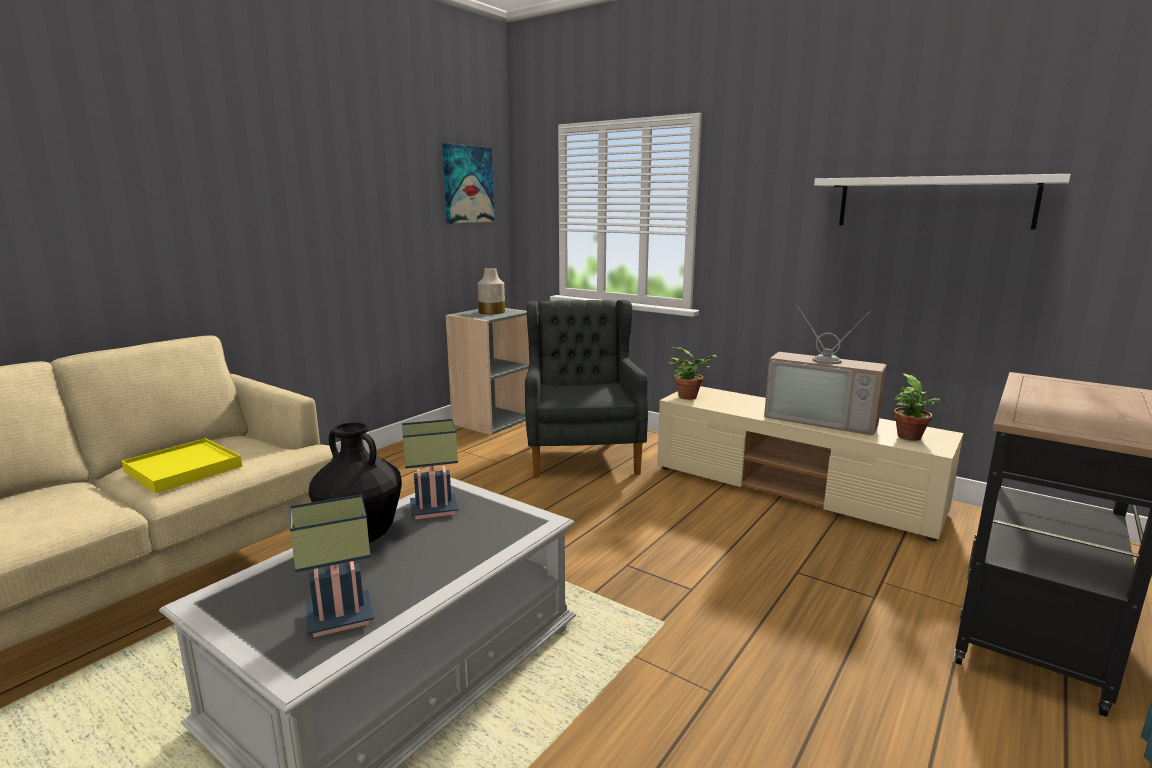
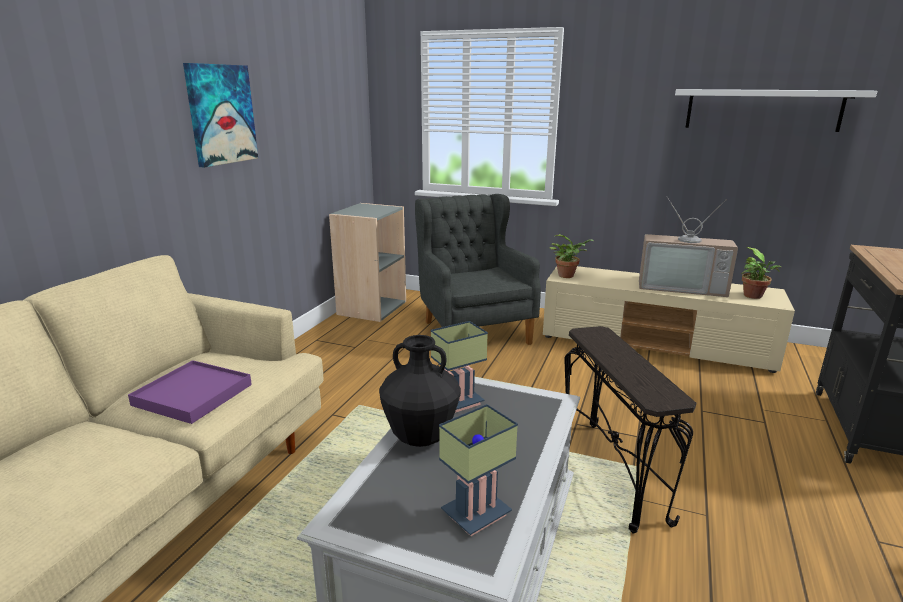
camera: 15 degrees left, 5 degrees up
(184, 469) = (193, 395): yellow tray -> purple tray
(467, 184) = (339, 88): picture -> picture (221, 114)
(491, 312) = (368, 209): beige vase -> none
(627, 623) = (611, 472): none -> black side table

